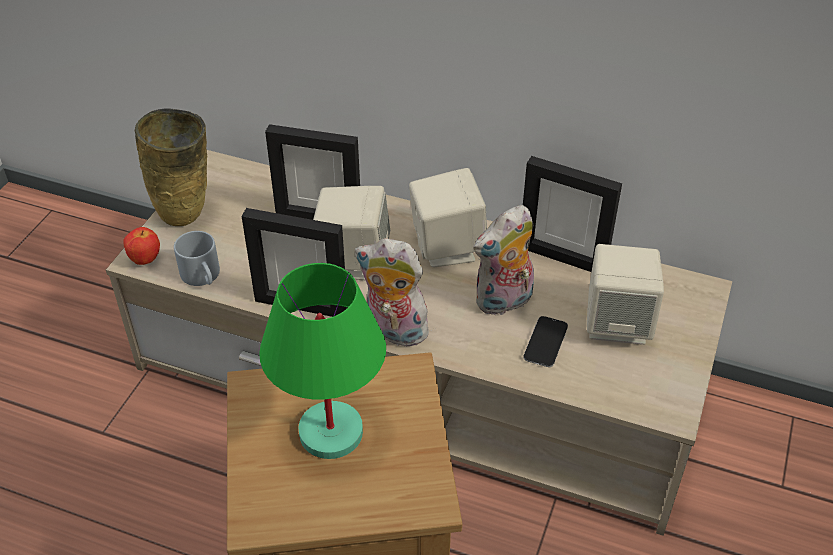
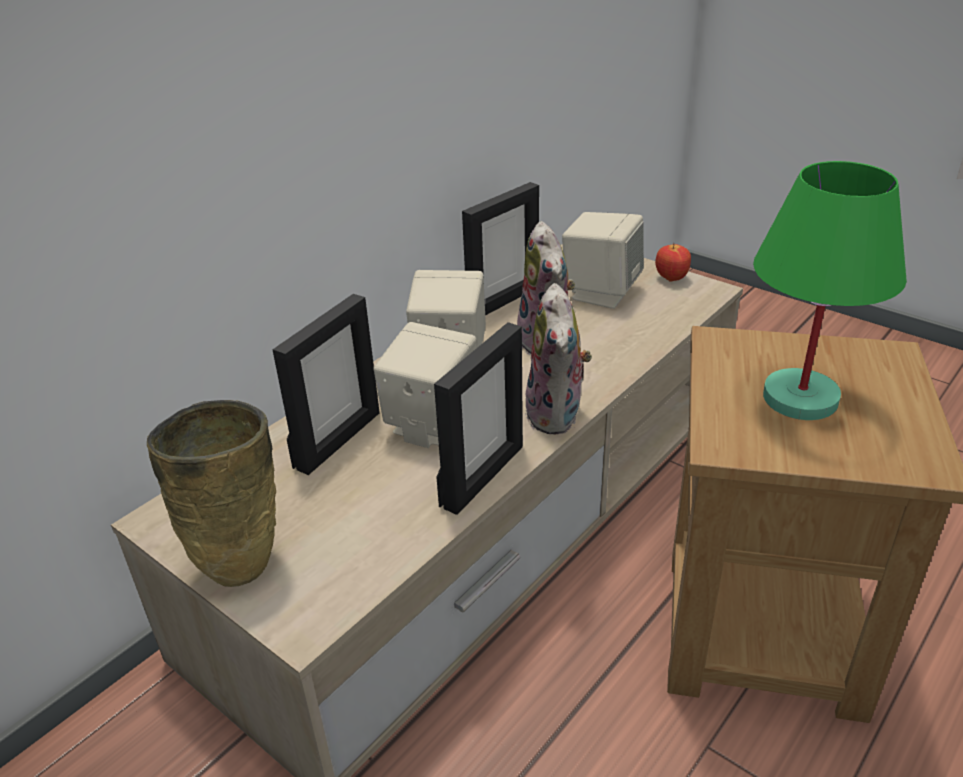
camera: 70 degrees left, 10 degrees down
(145, 259) = (308, 618): apple -> apple (671, 279)
(203, 276) = (382, 558): grey mug -> none
(393, 331) = (557, 415): plush toy -> plush toy turned 45 degrees counterclockwise
(545, 342) = (610, 331): phone -> none

